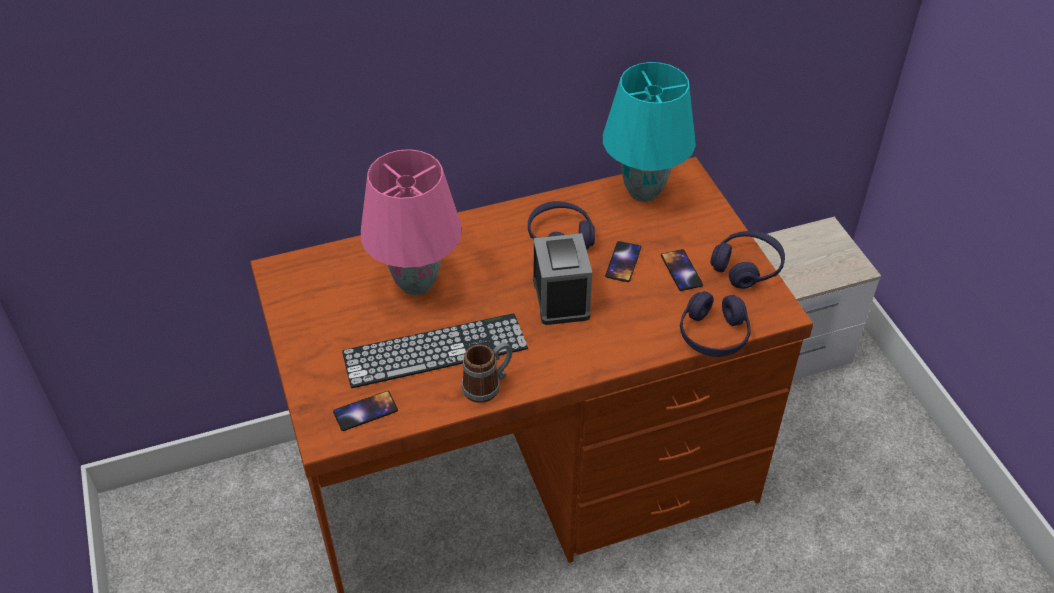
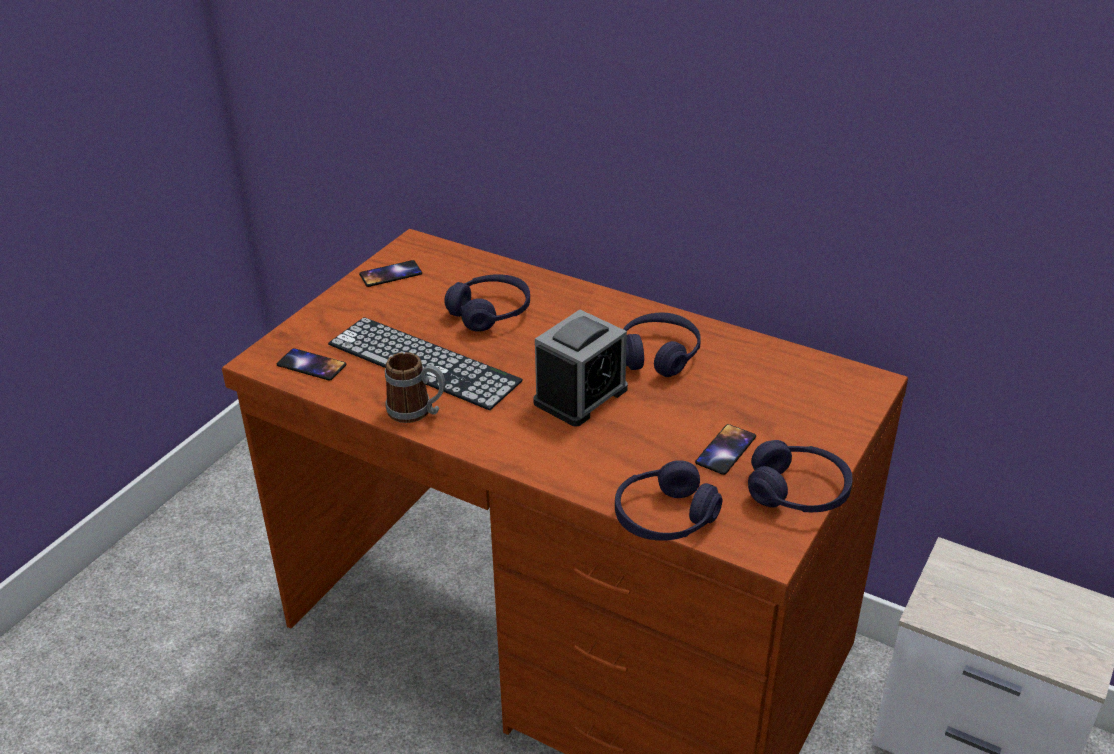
camera: 50 degrees right, 10 degrees down
(417, 283) = (490, 312): pink table lamp -> purple headphones
(623, 262) = (682, 408): phone -> phone (391, 274)
(644, 192) = (800, 371): turquoise table lamp -> none

